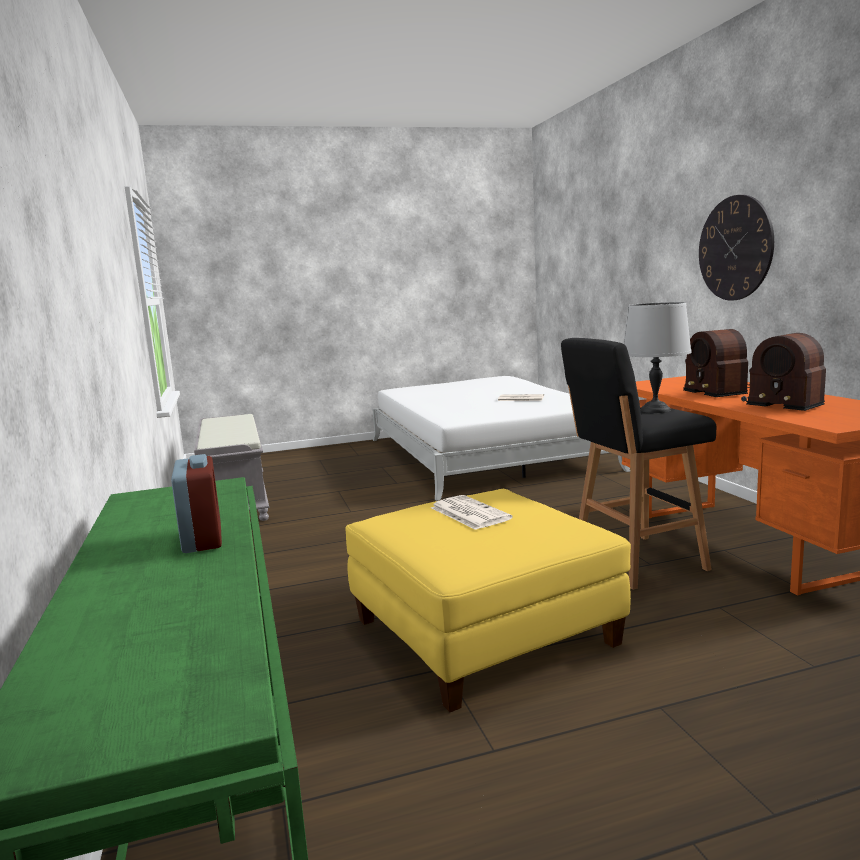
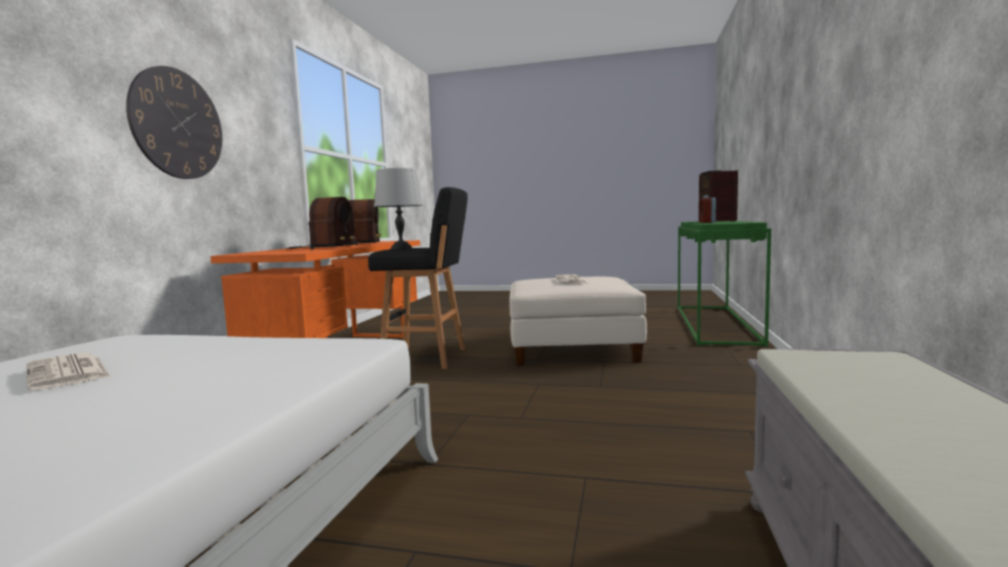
camera: 150 degrees left, 5 degrees down
(140, 595) = (716, 221): none -> radio
(482, 631) = (572, 348): yellow ottoman -> white ottoman

